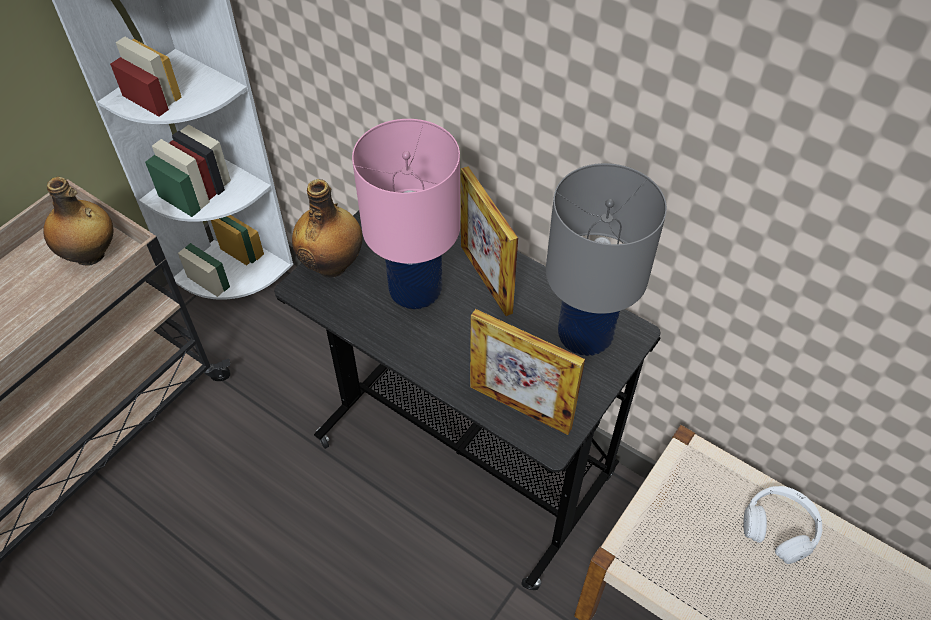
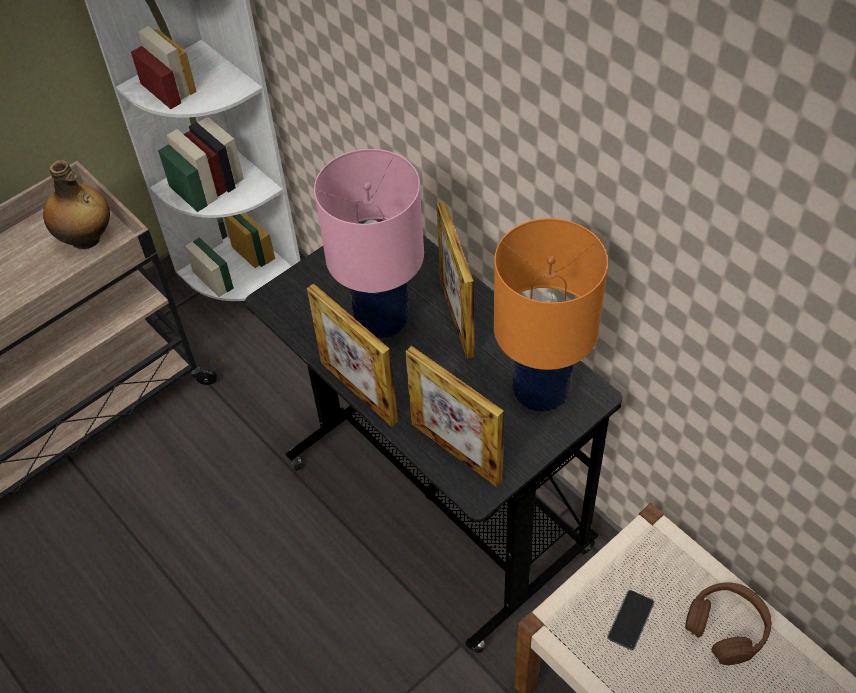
camera: 15 degrees right, 0 degrees up
(333, 264) = (308, 281): bottle -> none
(410, 363) = (358, 391): none -> picture frame
(584, 338) = (540, 393): grey table lamp -> orange table lamp
(692, 538) = (630, 620): none -> phone
(779, 528) = (727, 627): white headphones -> brown headphones

